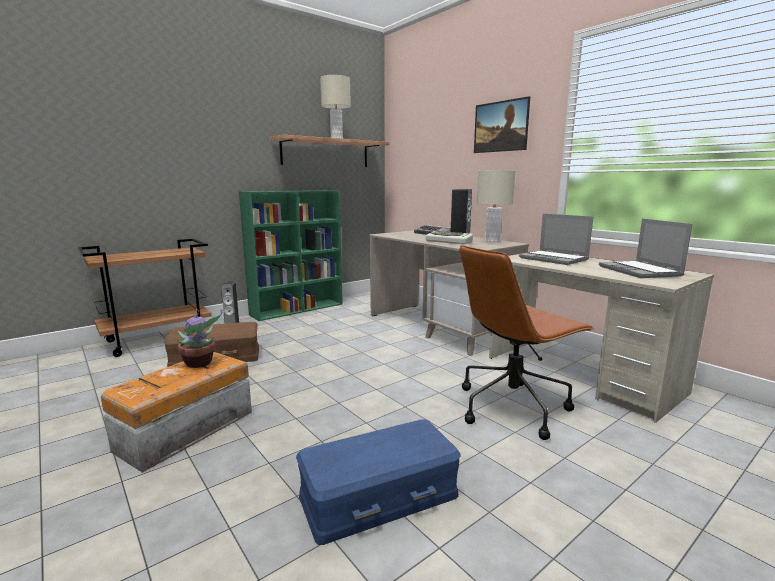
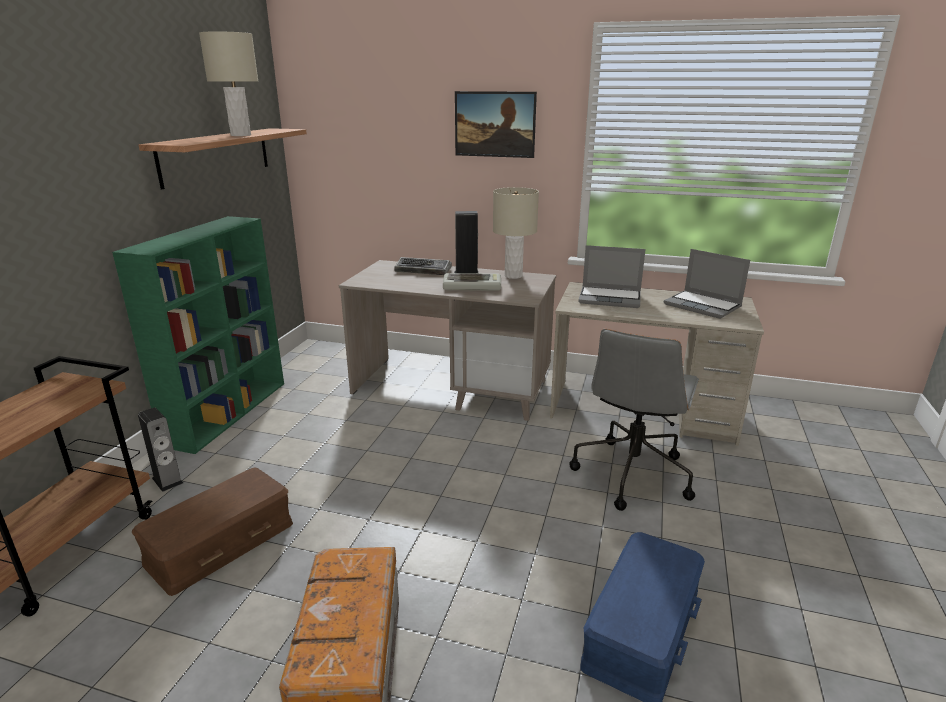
camera: 35 degrees left, 10 degrees up
(199, 363) = (342, 577): potted plant -> none
(513, 406) = (632, 473): brown office chair -> grey office chair

